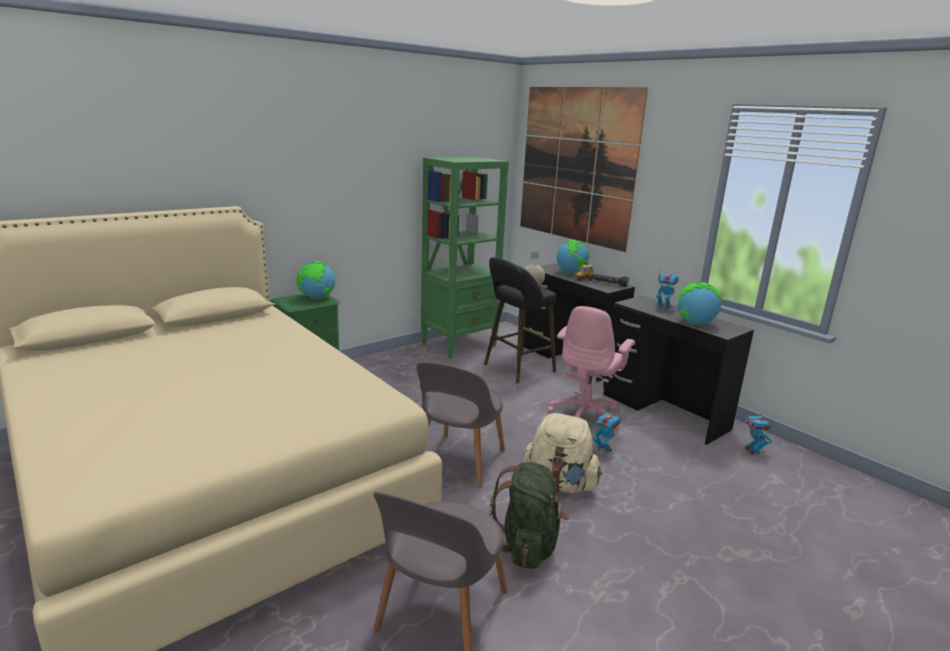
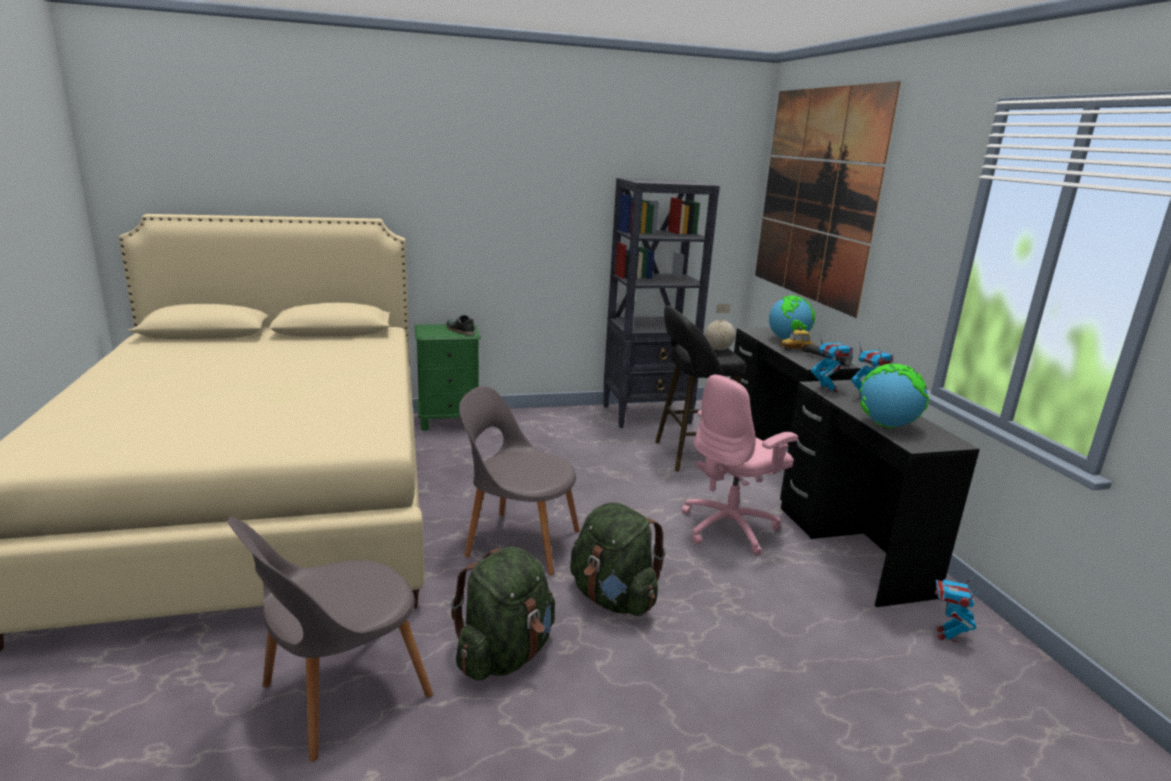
camera: 25 degrees right, 0 degrees up
(317, 298) = (459, 330): globe -> shoe
(458, 462) = (518, 541): grey chair -> grey chair turned 60 degrees clockwise
(459, 344) = (647, 415): green bookcase -> black bookcase
(559, 484) = (613, 598): beige backpack -> green backpack
(604, 450) = (713, 575): toy robot -> toy robot (827, 390)

